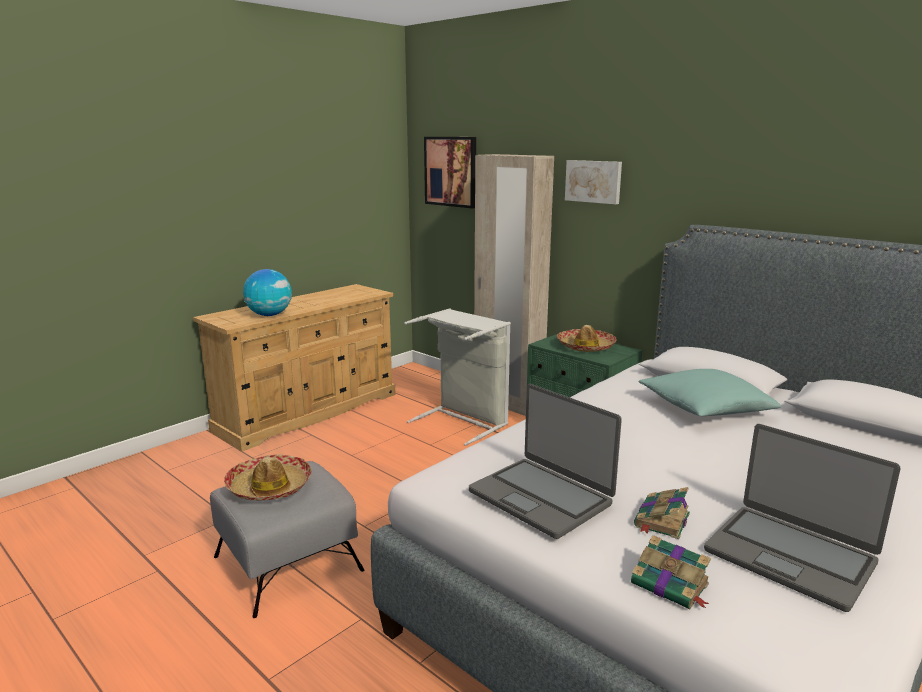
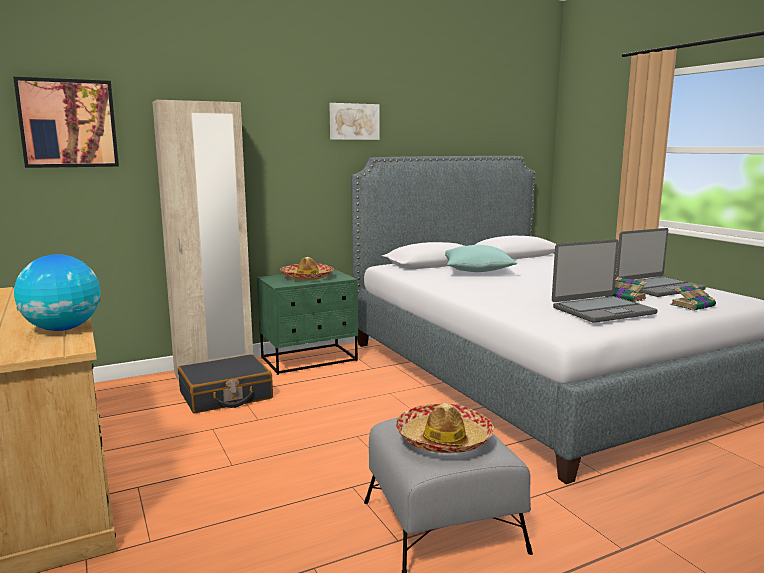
camera: 70 degrees left, 5 degrees down
(464, 421) = (226, 396): grey laundry basket -> black suitcase
(593, 181) = (272, 128): picture -> picture (353, 121)

